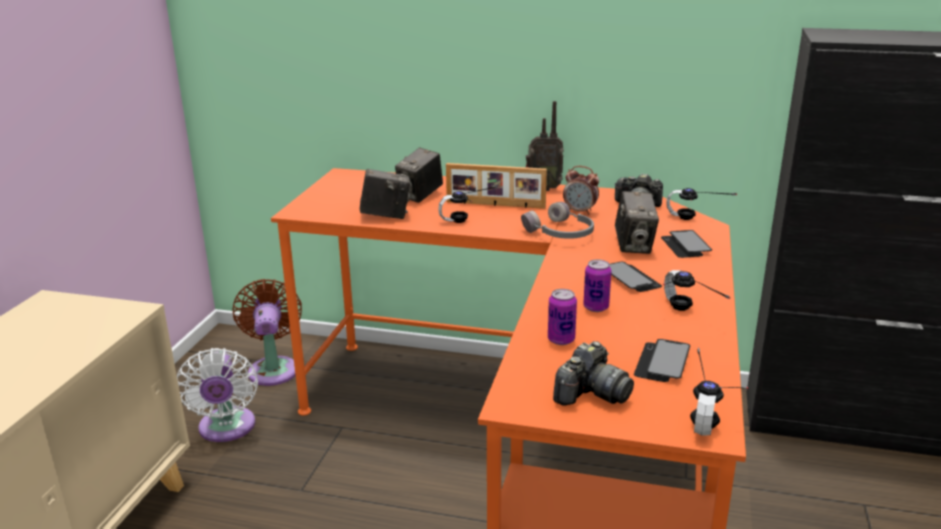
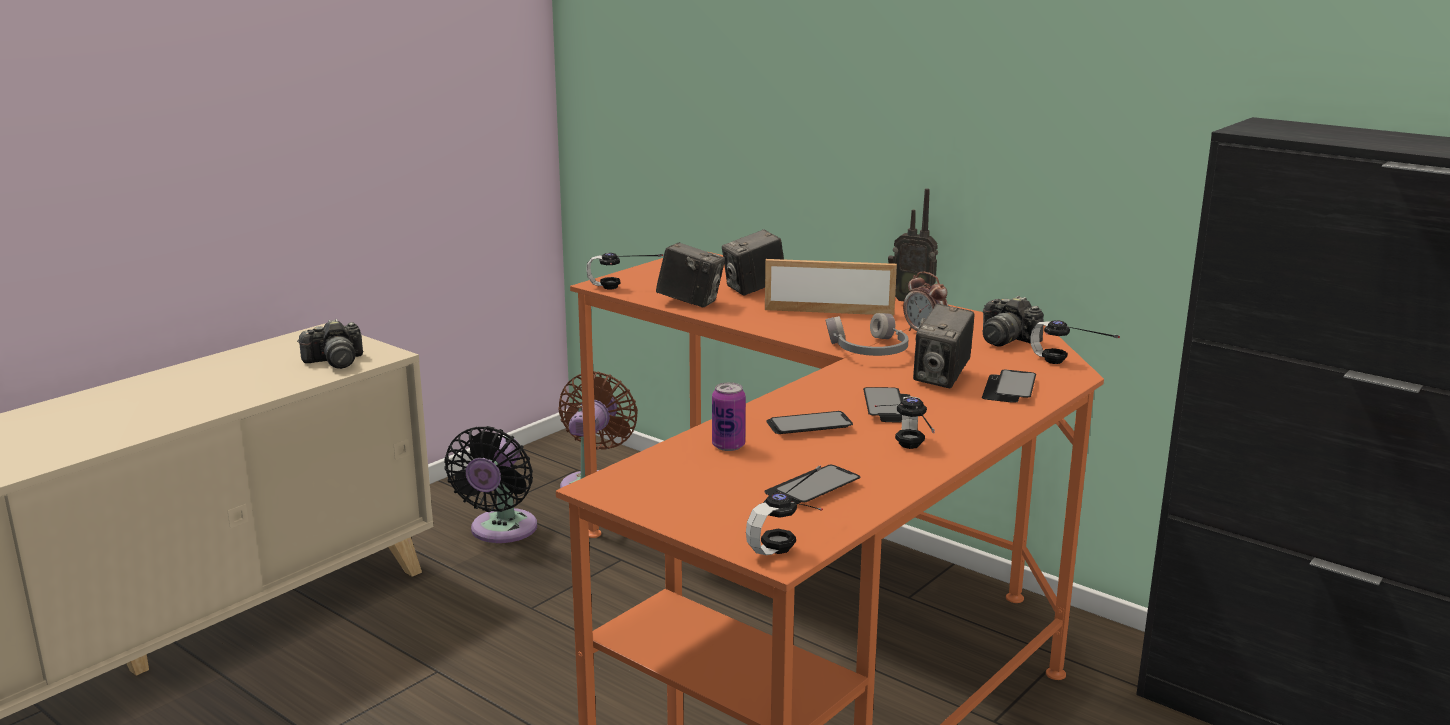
camera: 25 degrees right, 5 degrees down
(226, 429) = (501, 531): white fan -> black fan
(471, 221) = (779, 323): headphones -> headphones (622, 290)
(495, 205) = (829, 311): picture frame -> picture frame turned 150 degrees clockwise
(591, 394) = (695, 496): camera -> camera (335, 362)
(596, 307) = (809, 426): can -> phone

